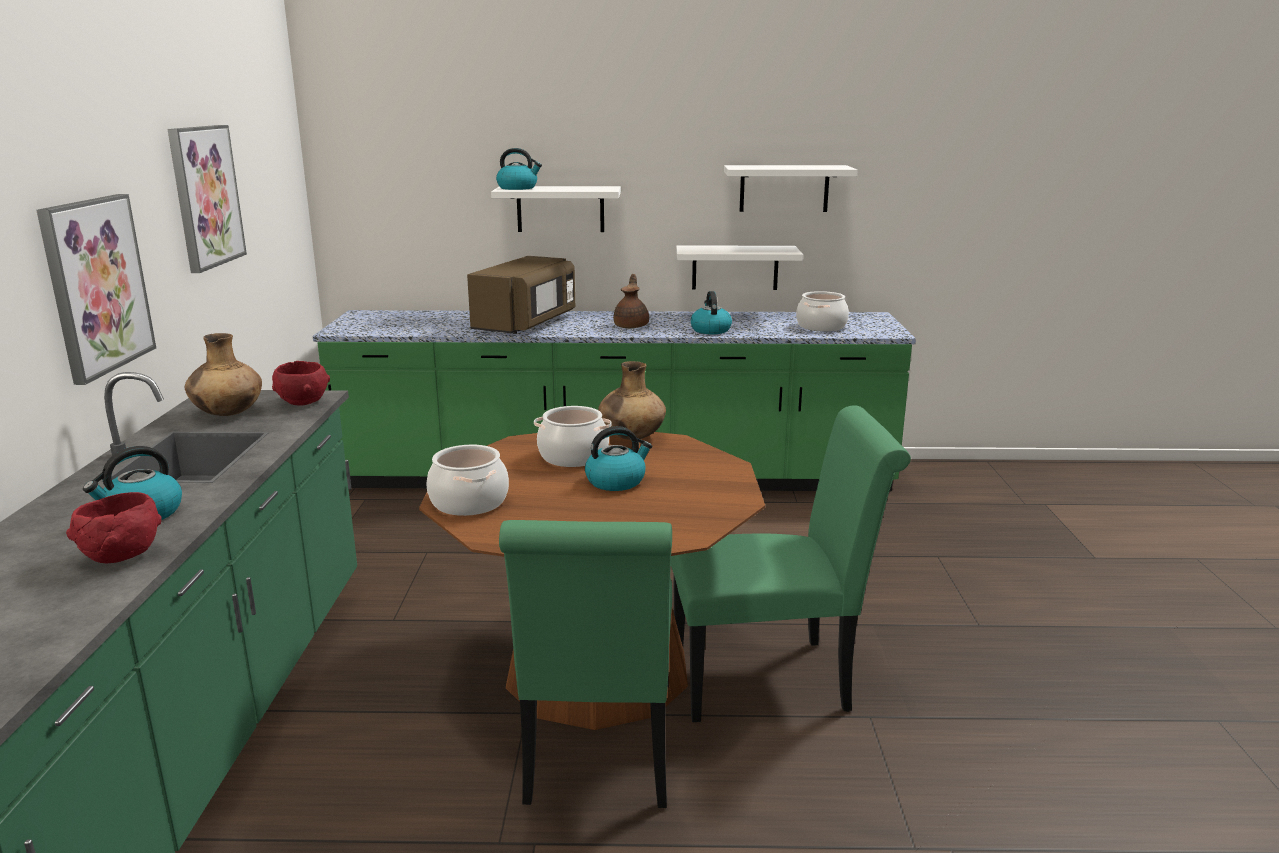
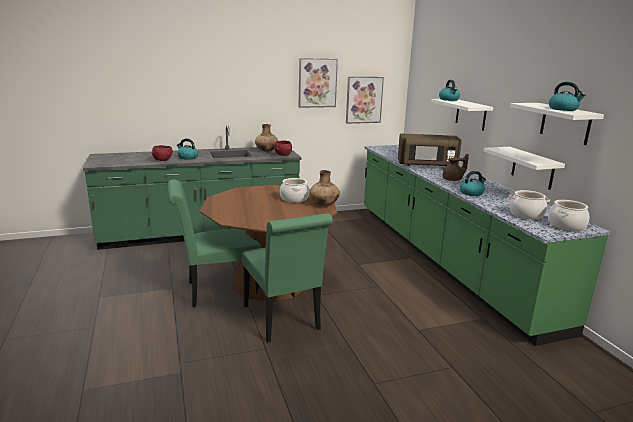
camera: 70 degrees right, 0 degrees up
(96, 285) = (243, 101): picture -> picture (364, 100)
(469, 502) = (242, 192): cooking pot -> cooking pot (566, 225)
(616, 481) = (274, 207): kettle -> kettle (563, 109)

